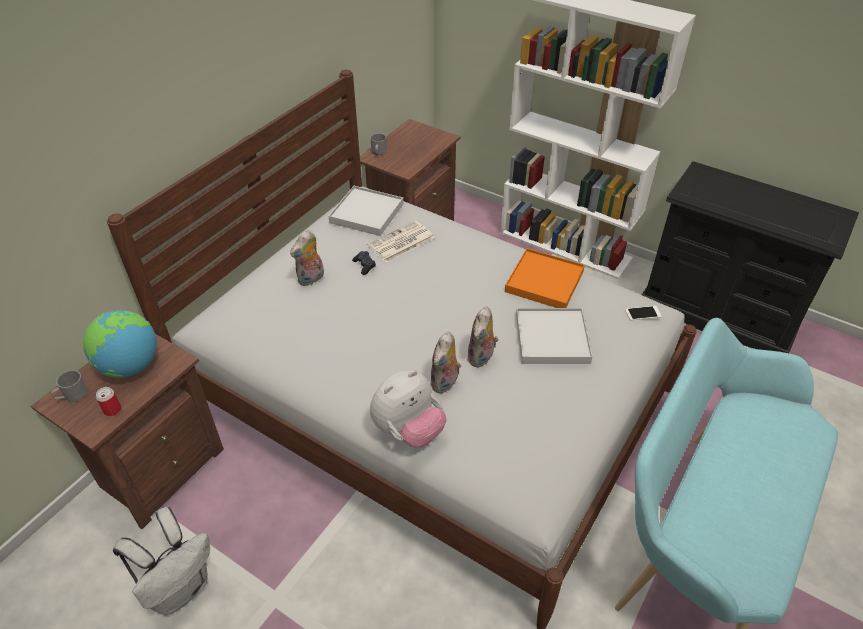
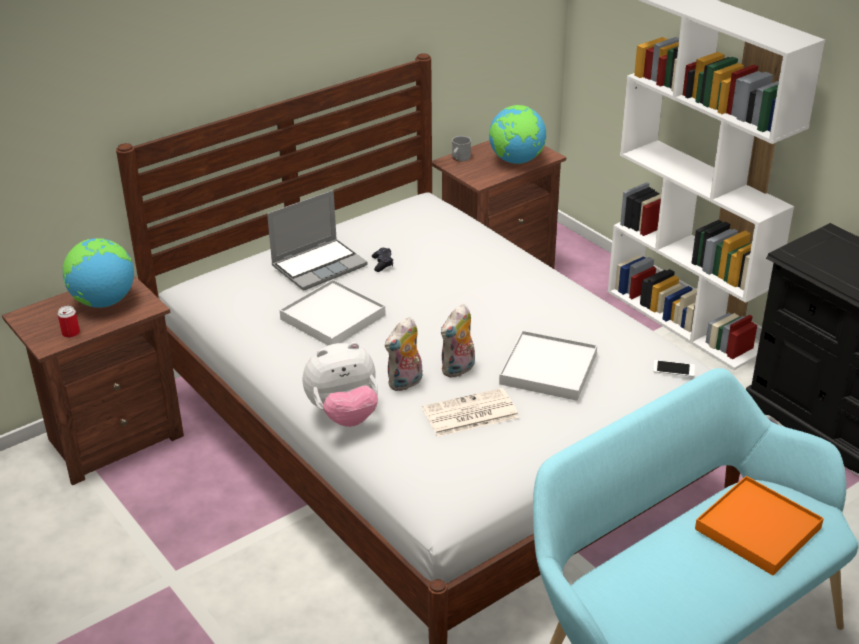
camera: 20 degrees right, 10 degrees down
(72, 395) = (41, 314): grey mug -> none
(180, 588) = (86, 544): white backpack -> none
(311, 279) = (319, 265): plush toy -> laptop
(366, 213) = (414, 216): white tray -> white tray (333, 317)
(400, 243) = (434, 250): newspaper -> newspaper (469, 414)
(424, 146) = (516, 161): none -> globe
(544, 281) = (575, 316): orange tray -> orange tray (757, 528)

